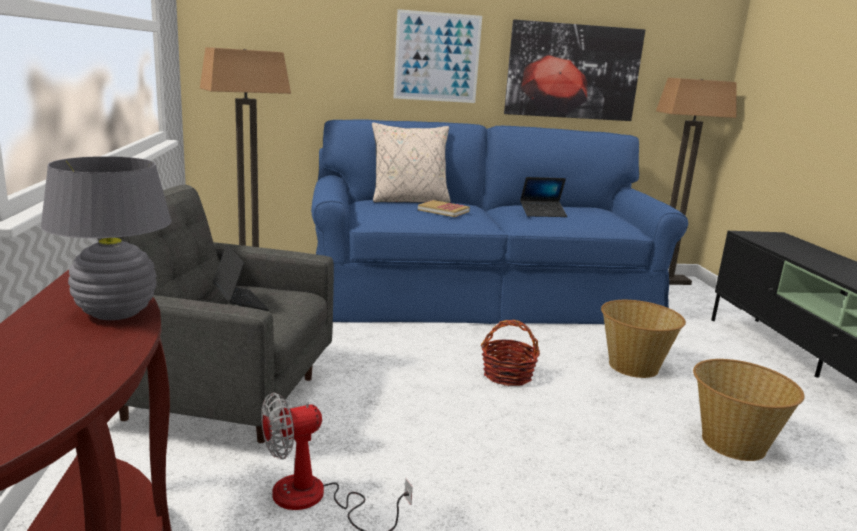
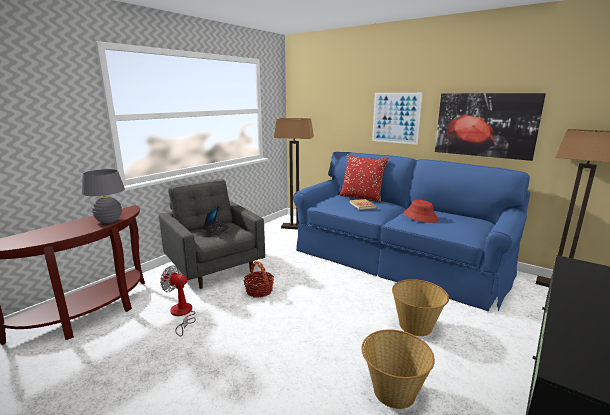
camera: 45 degrees right, 0 degrees up
(410, 201) = (361, 197): beige pillow -> red pillow
(507, 375) = (333, 301): basket -> basket (259, 291)
(543, 213) = (420, 216): laptop -> red hat

